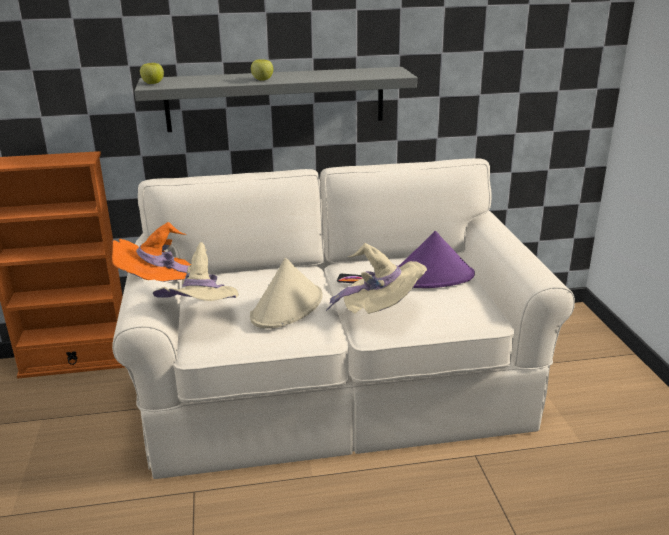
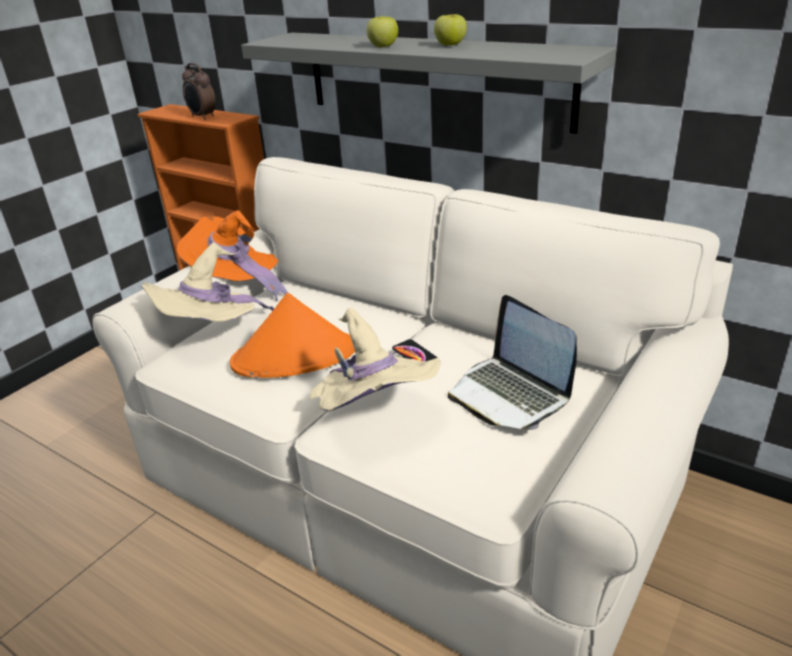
camera: 45 degrees right, 5 degrees up
(50, 161) = (202, 117): none -> alarm clock
(153, 83) = (277, 39): apple -> apple (450, 45)
(287, 307) = (295, 356): beige hat -> orange hat
(431, 277) = (510, 394): purple hat -> laptop

